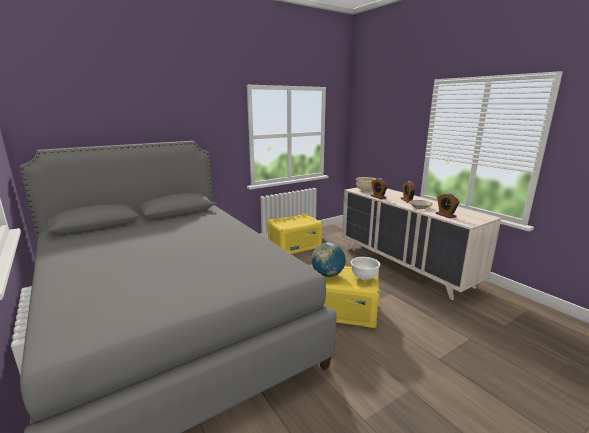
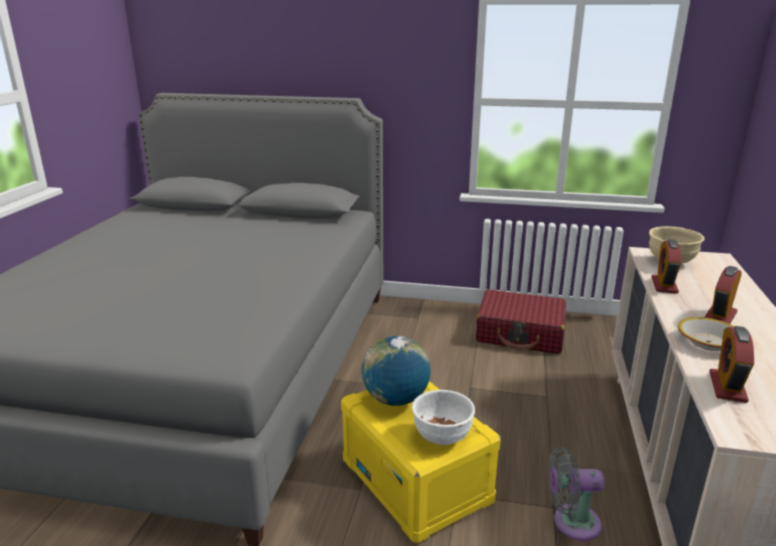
camera: 45 degrees right, 5 degrees up
(294, 246) = (520, 333): yellow storage box -> red suitcase
(400, 294) = (571, 522): none -> grey fan

